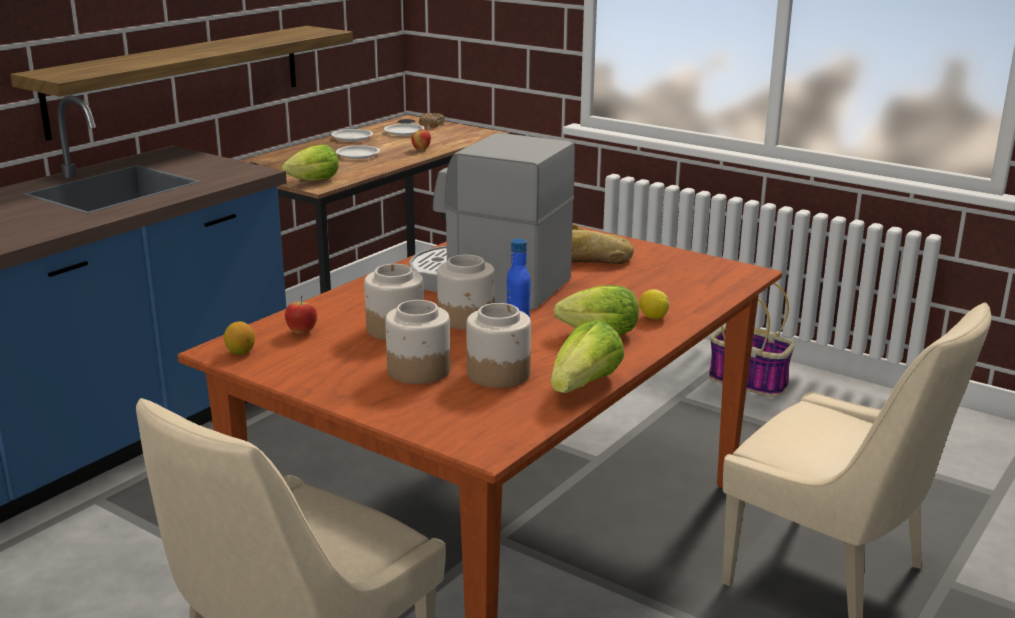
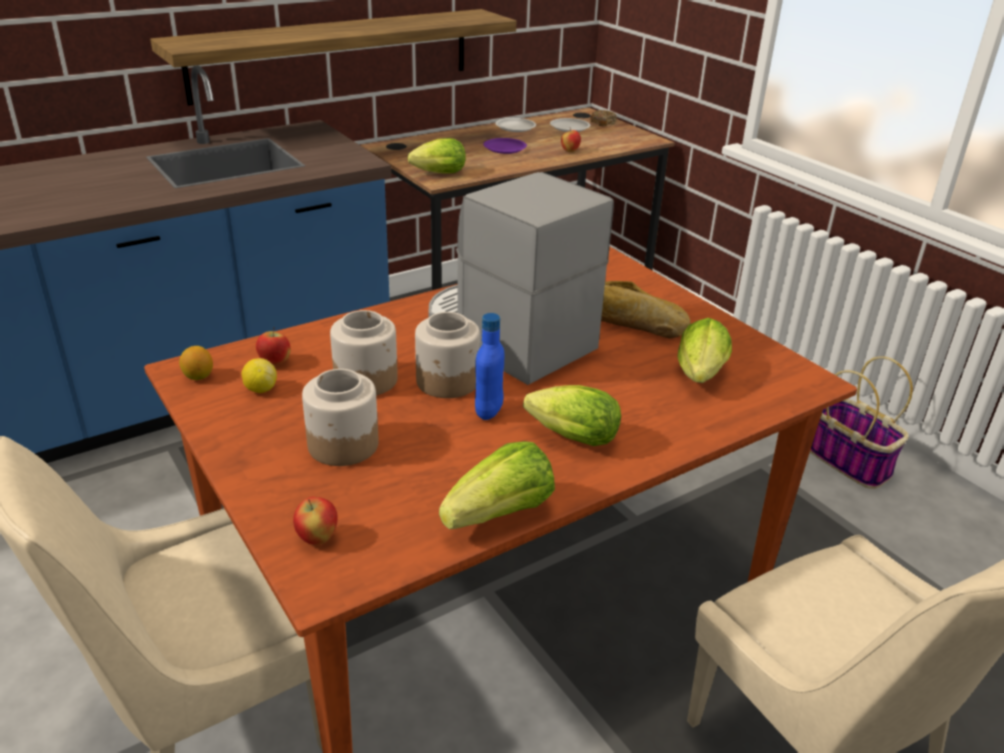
camera: 20 degrees right, 10 degrees up
(358, 155) = (504, 149): white plate -> purple plate
(455, 425) = (317, 538): none -> apple
(499, 374) = (421, 471): jar -> none
(652, 317) = (652, 426): lemon -> lemon (260, 389)
(664, 283) = (699, 377): none -> lettuce

